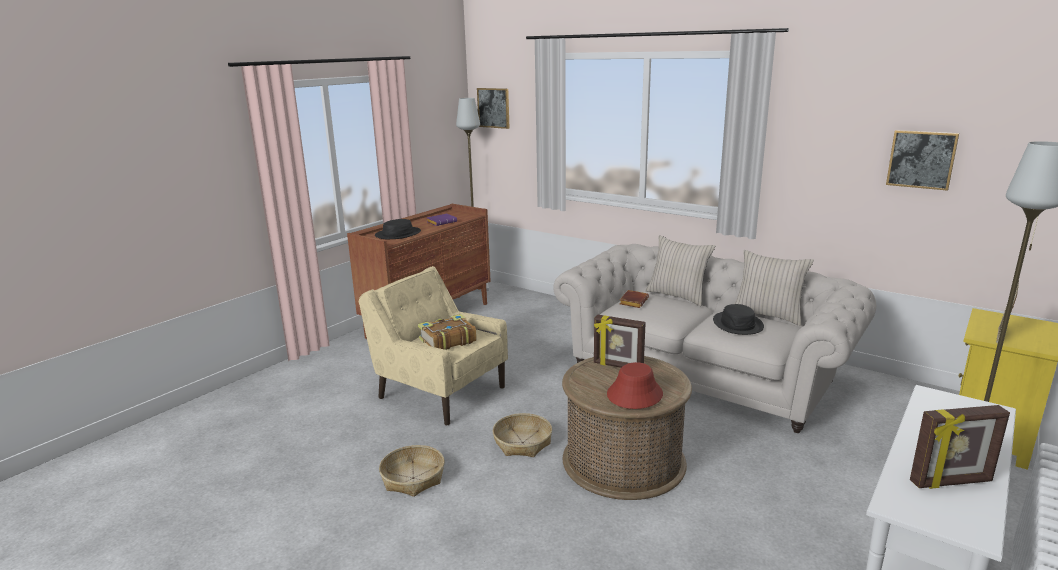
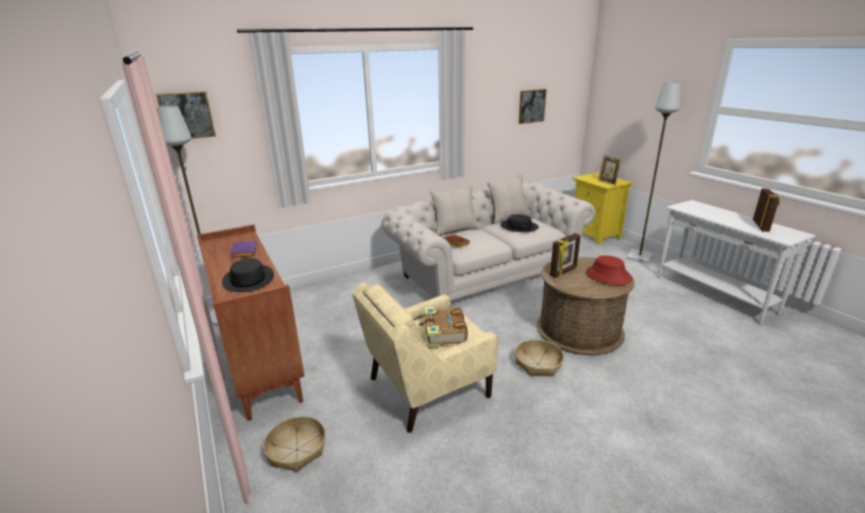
camera: 65 degrees left, 5 degrees up
(413, 478) = (567, 434): basket -> basket (296, 450)

